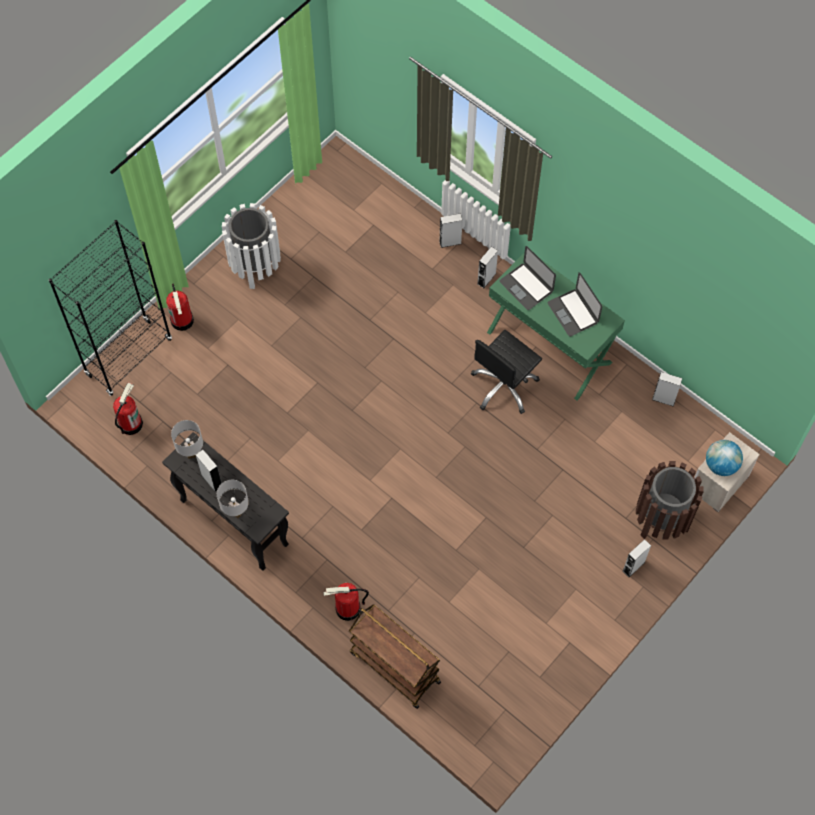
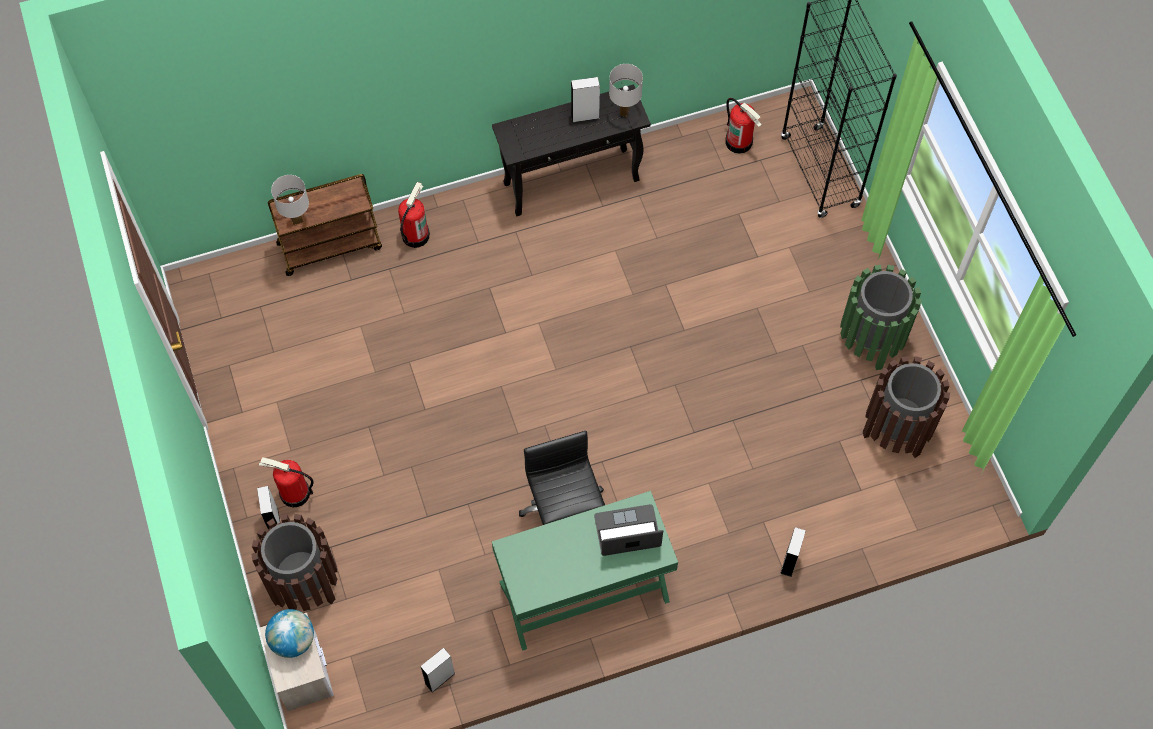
camera: 120 degrees right, 0 degrees up
(182, 320) = (838, 239): fire extinguisher -> fire extinguisher (294, 493)
(237, 513) = (535, 121): white table lamp -> white table lamp (296, 220)
(255, 266) = (871, 340): white trash can -> green trash can
(316, 223) = (896, 430): none -> brown trash can
(486, 278) = (716, 574): grey speaker -> none
(573, 312) = (561, 562): laptop -> none

